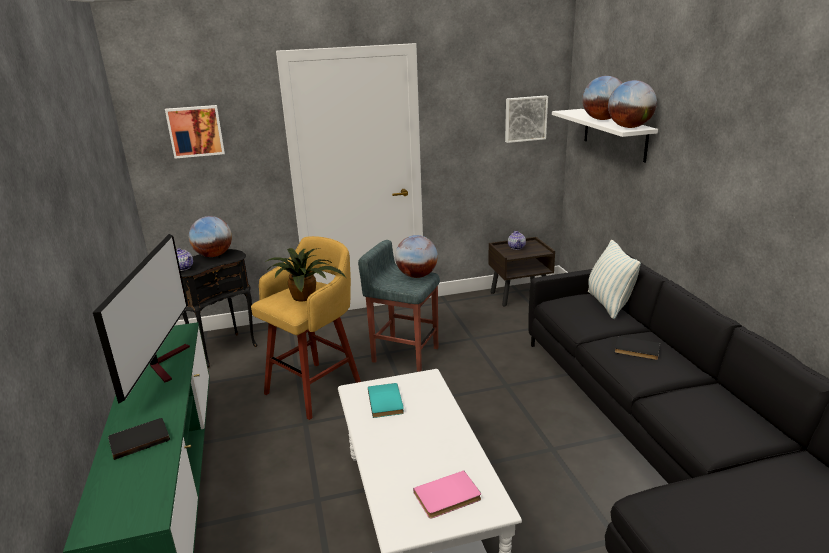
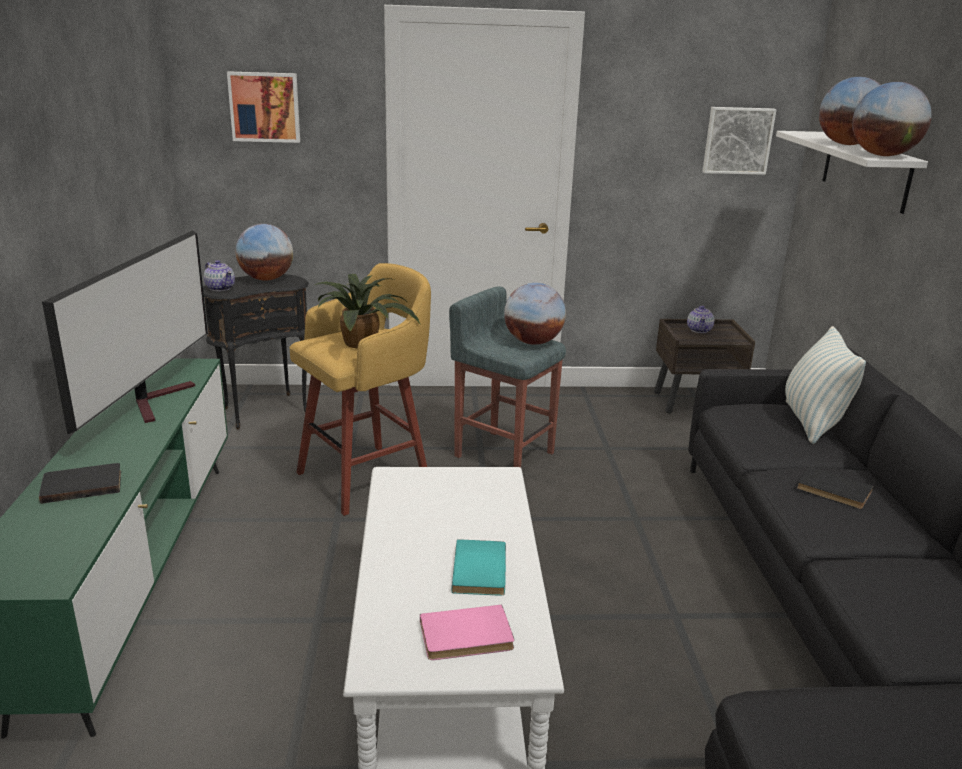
camera: 10 degrees right, 0 degrees up
(387, 401) = (431, 497): turquoise book -> turquoise book (482, 570)

